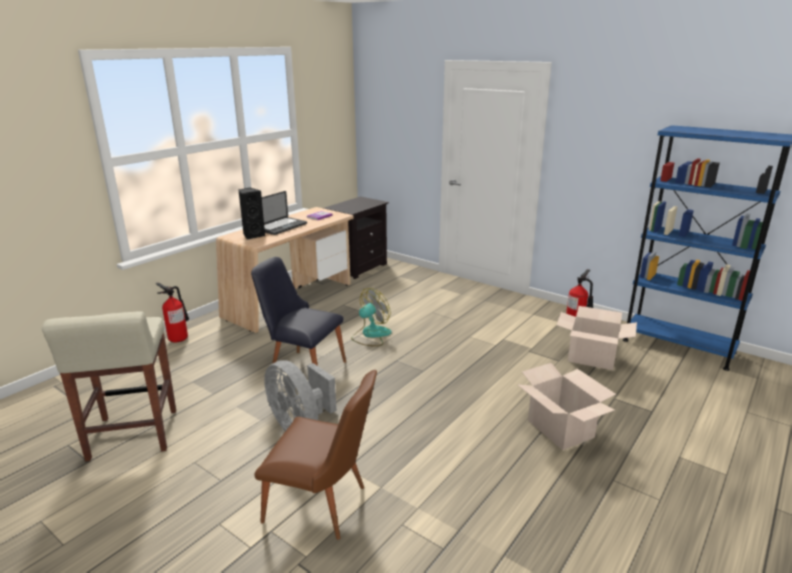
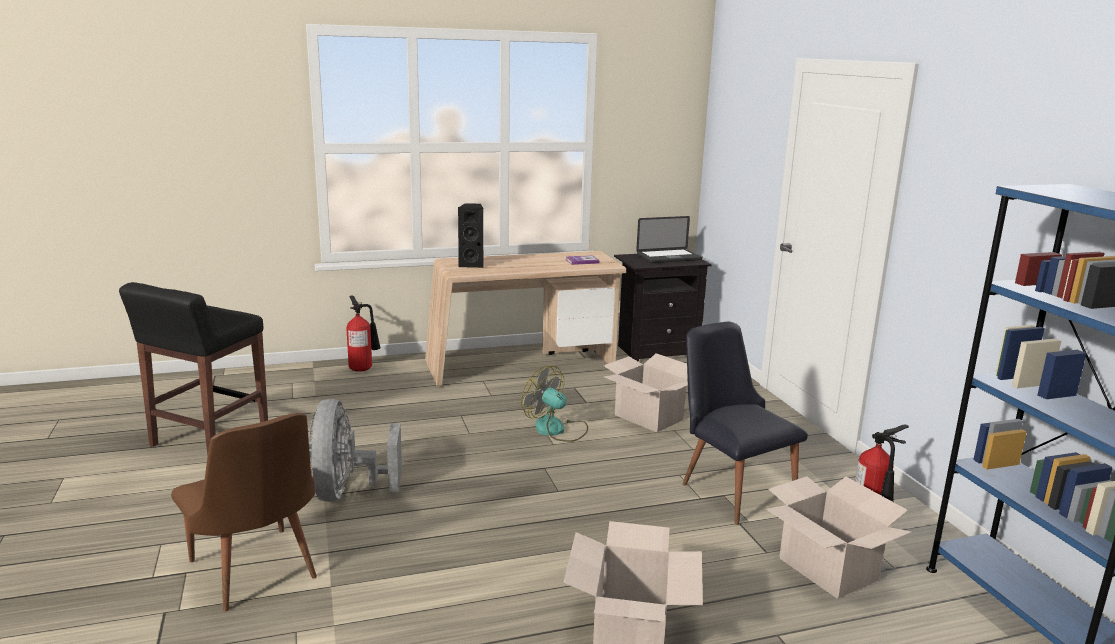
camera: 35 degrees right, 5 degrees down
(133, 435) = (208, 440): beige stool -> black stool
(281, 227) = (518, 263): laptop -> laptop (669, 257)
(302, 366) = (434, 435): black chair -> black chair (731, 488)
(371, 335) = (556, 430): fan -> fan turned 135 degrees counterclockwise
(410, 309) = (649, 417): none -> cardboard box

